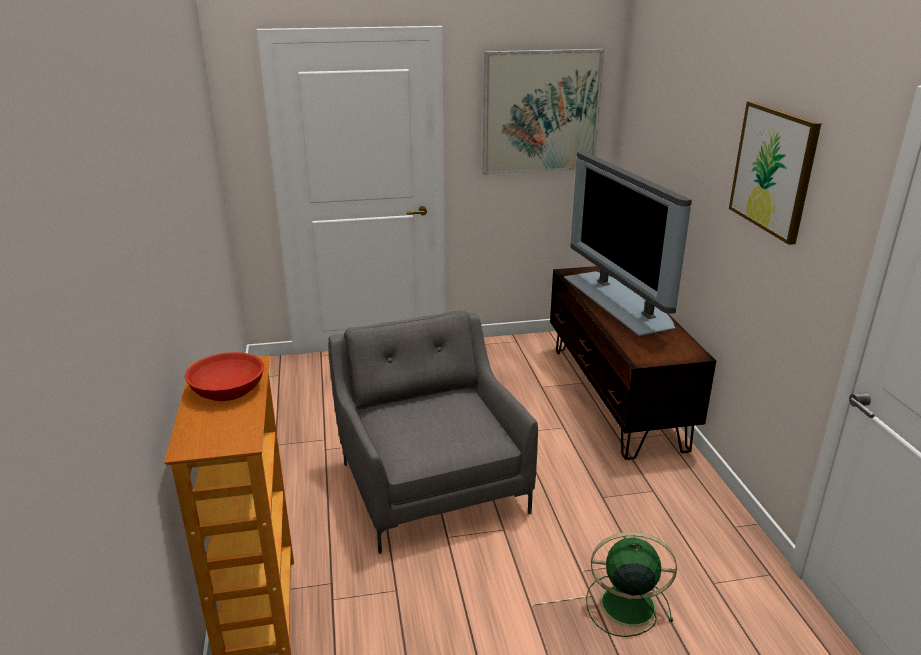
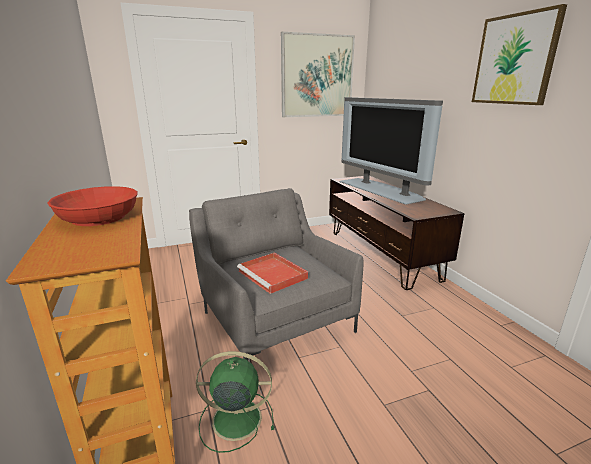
camera: 10 degrees left, 5 degrees down
(424, 433) = (273, 275): none -> red tray
(625, 604) = (457, 393): green fan -> green fan (234, 419)

